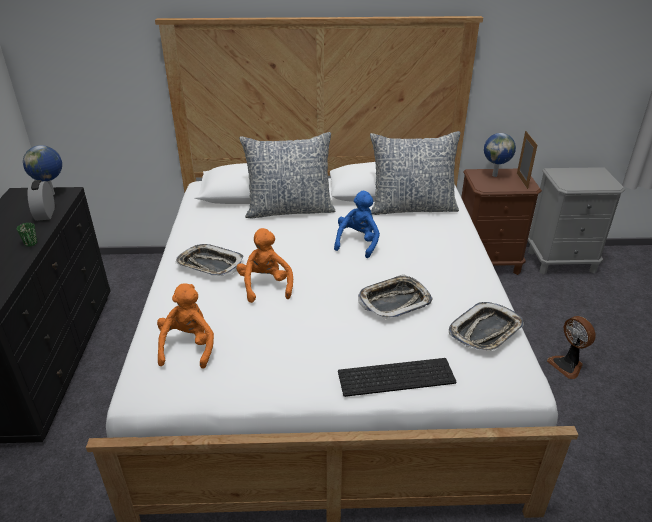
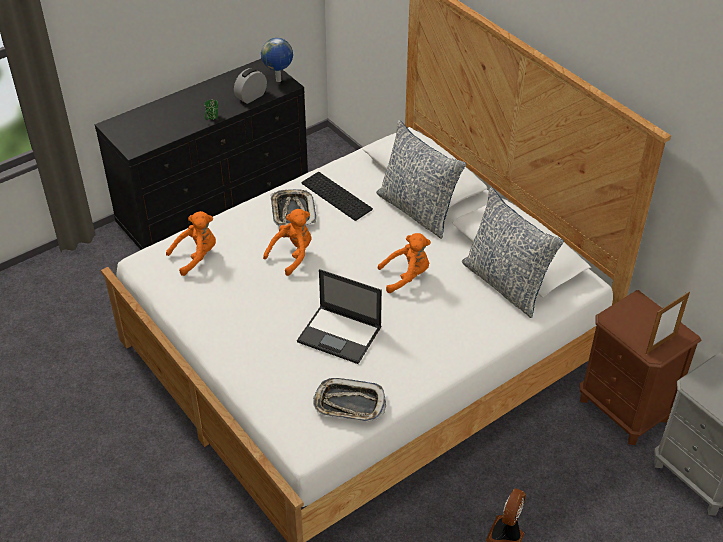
camera: 55 degrees right, 10 degrees up
(358, 242) = (406, 276): blue plush toy -> orange plush toy
(394, 301) = (340, 335): tray -> laptop
(397, 375) = (253, 373): keyboard -> keyboard (338, 196)
(495, 175) = (649, 318): globe -> none

